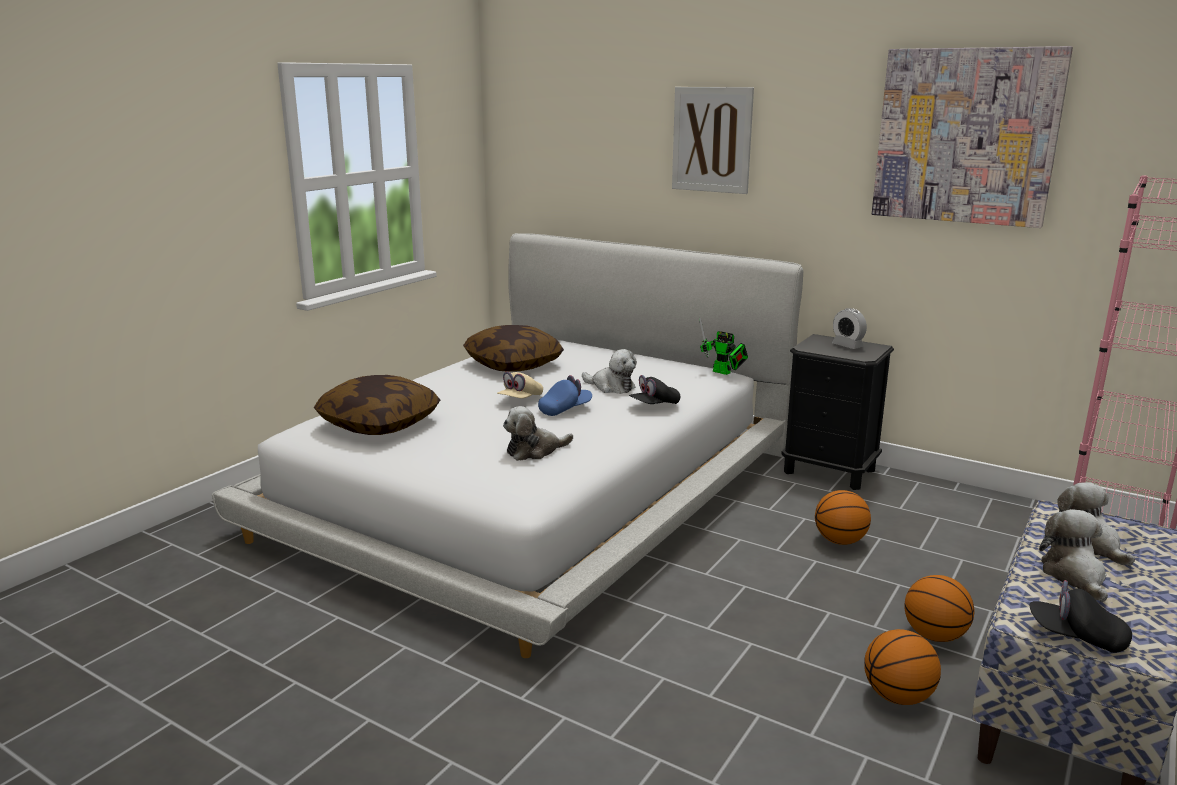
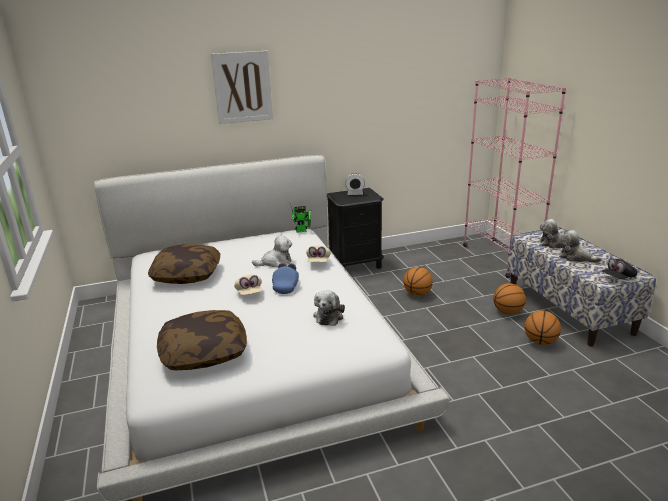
camera: 50 degrees left, 5 degrees up
(654, 405) = (318, 262): black cap -> beige cap
(965, 136) = (389, 69): picture -> none

